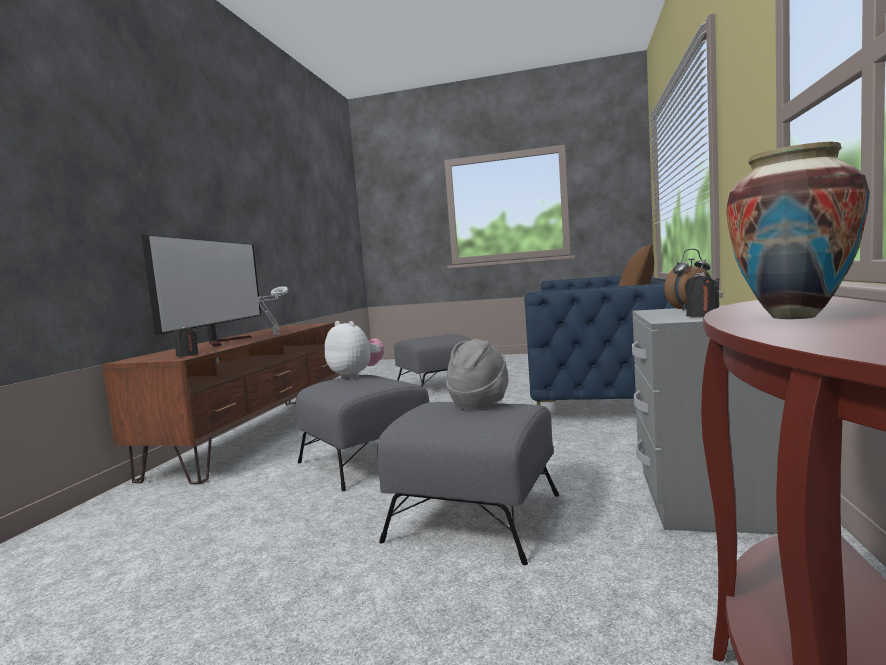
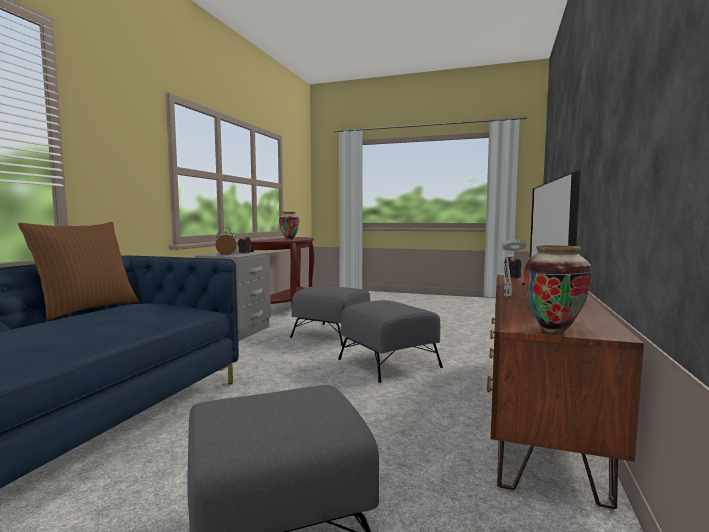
camera: 175 degrees left, 0 degrees up
(306, 324) = (553, 330): none -> vase
(356, 376) = (396, 311): plush toy -> none
(479, 404) = (324, 289): grey hat -> none

